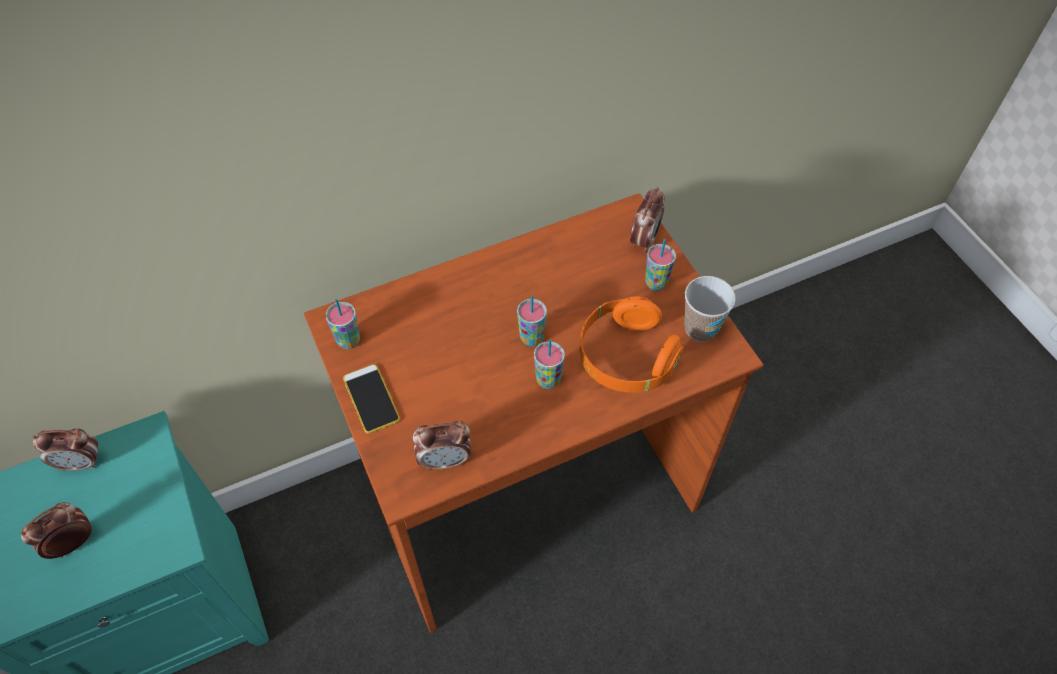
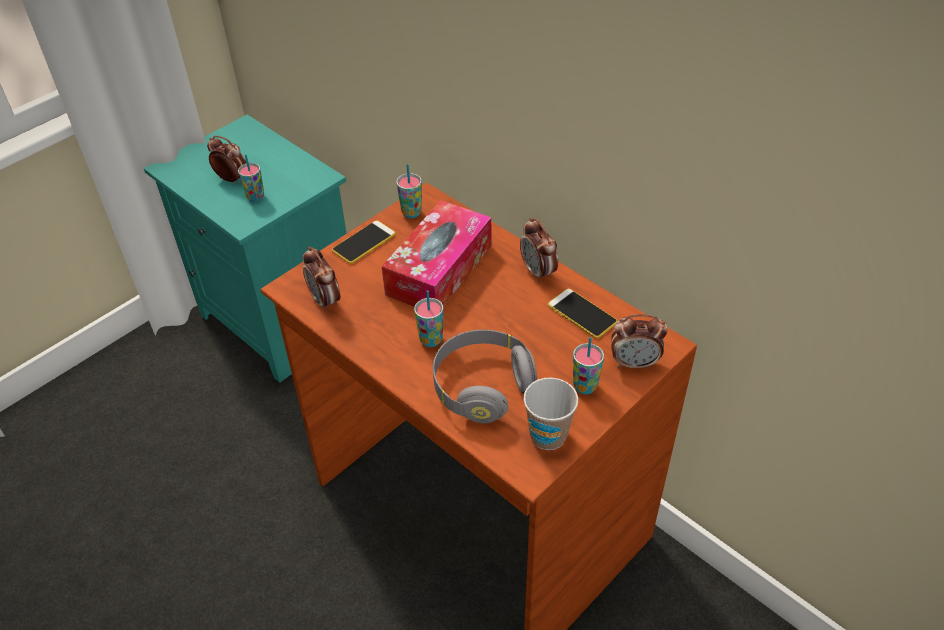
camera: 70 degrees right, 10 degrees down
(81, 463) = (290, 158): alarm clock -> alarm clock (538, 272)
(452, 343) = (439, 269): none -> tissue box
(531, 338) = (470, 316): cup -> cup (255, 197)
(569, 253) = (582, 314): none -> phone
(626, 358) = (482, 387): orange headphones -> grey headphones

